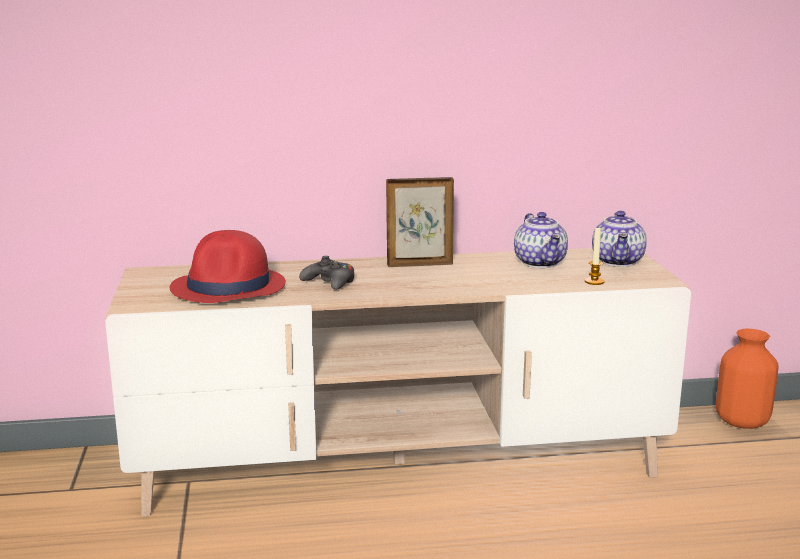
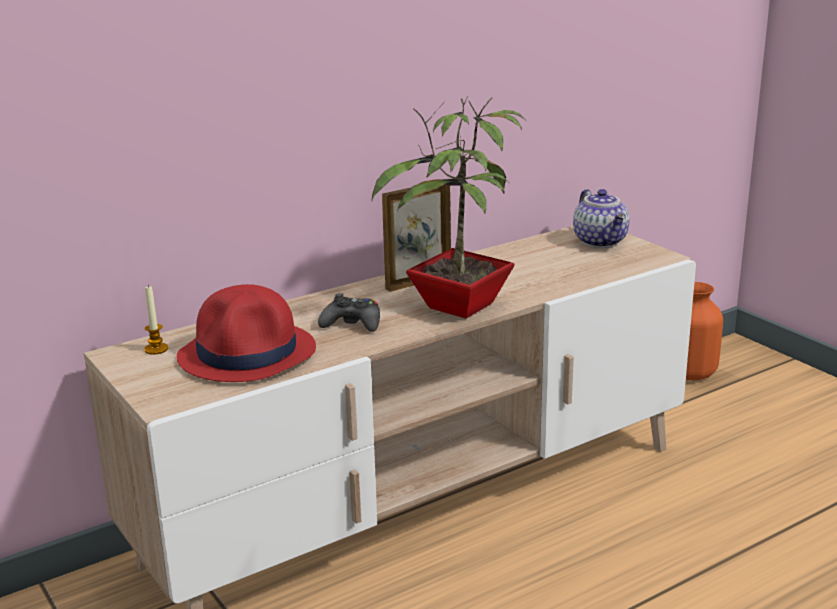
camera: 25 degrees left, 5 degrees up
(426, 286) = (458, 308): none -> potted plant
(541, 263) = (533, 257): teapot -> none
(594, 281) = (607, 269): candle -> candle (156, 349)

